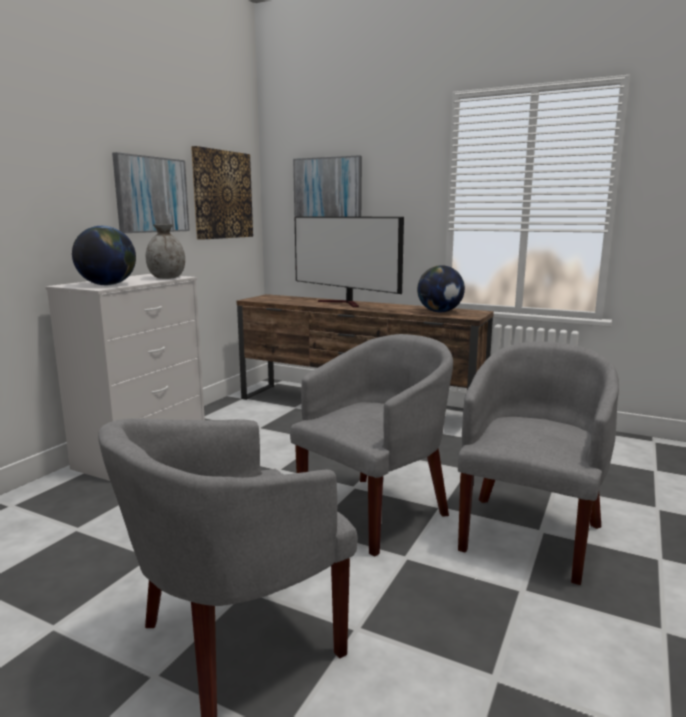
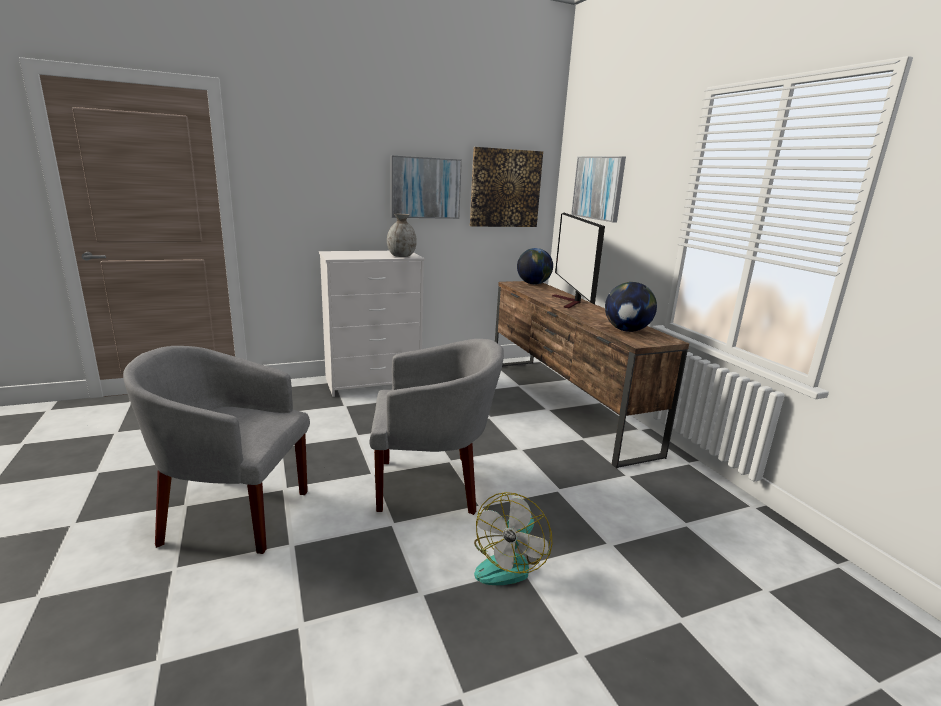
camera: 40 degrees right, 5 degrees up
(107, 285) = (347, 256): globe -> globe (533, 284)
(529, 533) = (508, 563): grey armchair -> fan

